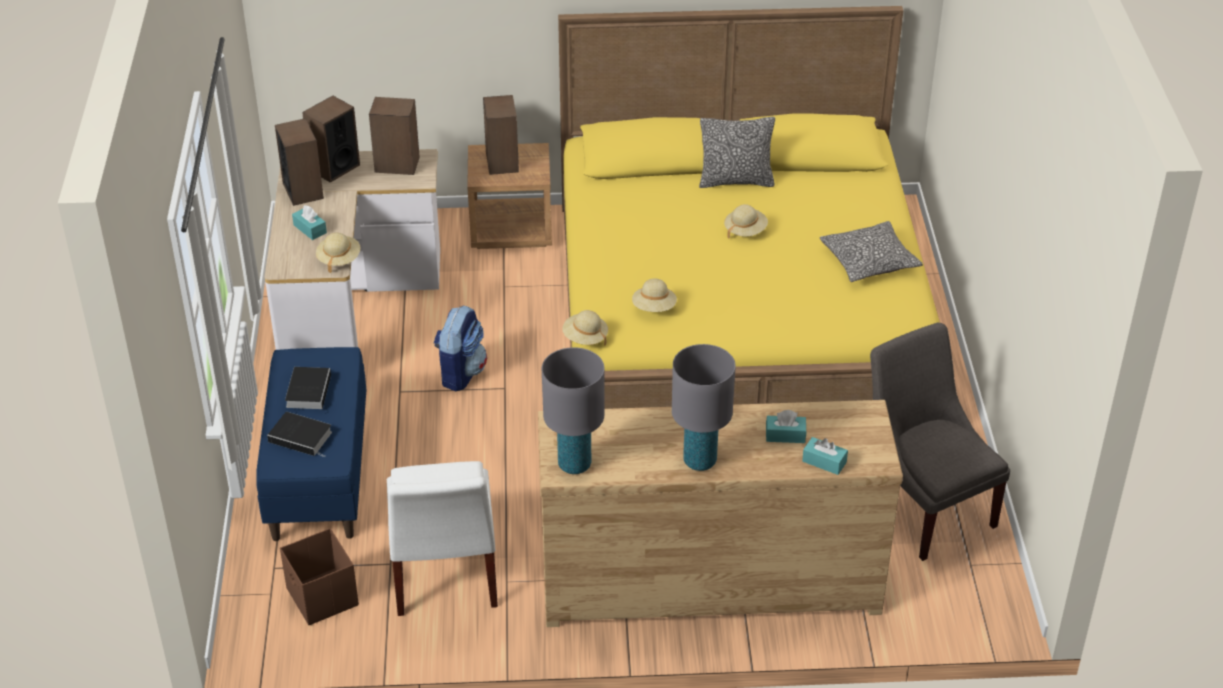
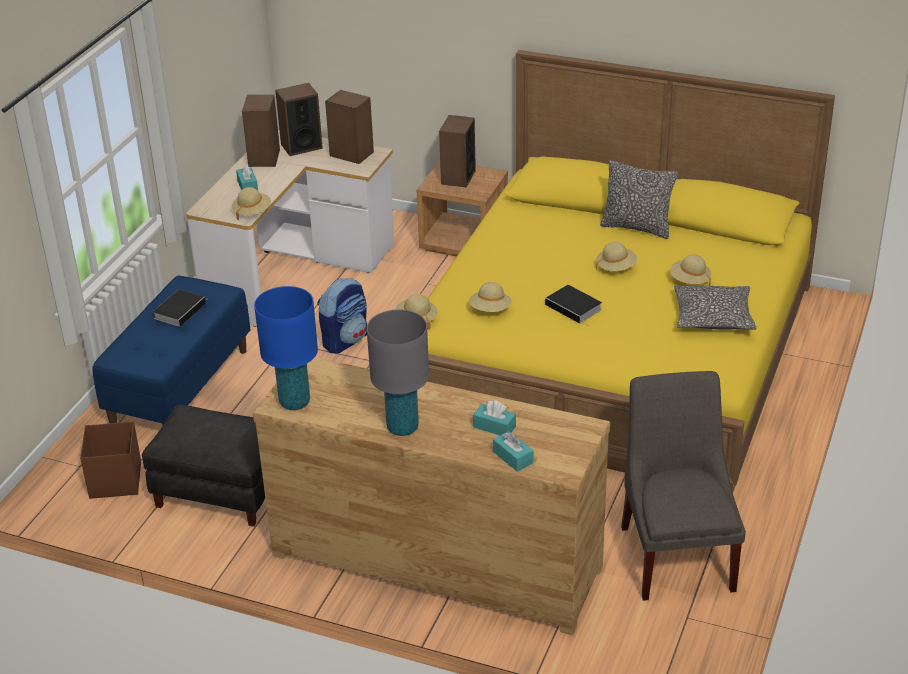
camera: 25 degrees right, 5 degrees down
(302, 437) = (149, 343): book -> book (575, 307)
(444, 575) = (220, 491): white chair -> black ottoman
(575, 464) = (295, 402): grey table lamp -> blue table lamp
(823, 228) = (689, 281): none -> beige hat

